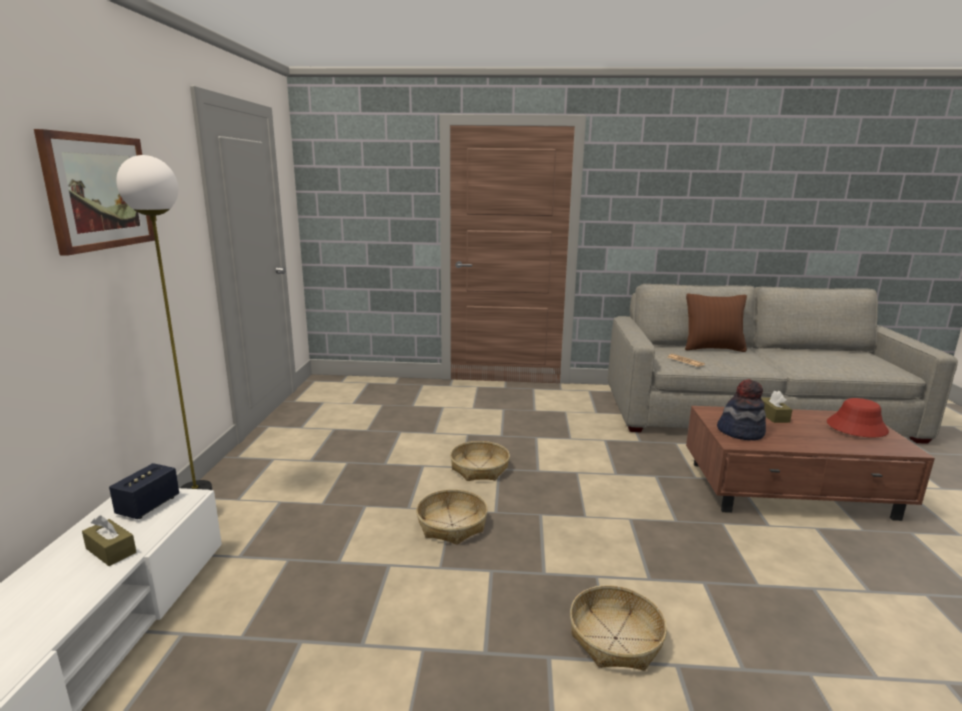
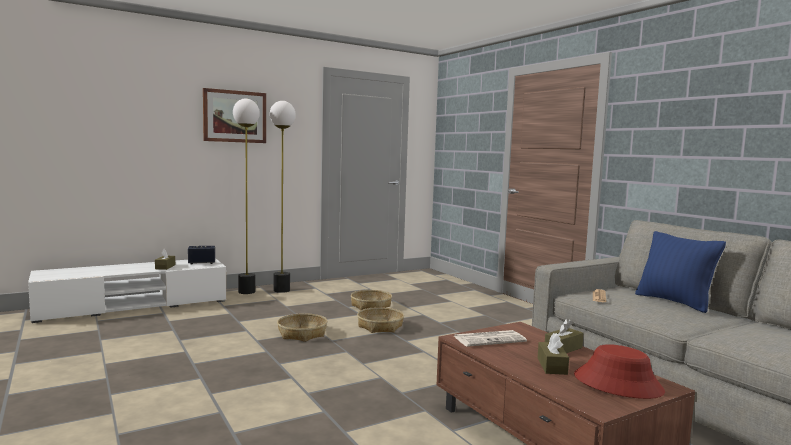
camera: 55 degrees right, 10 degrees down
(241, 485) = (281, 290): none -> floor lamp
(615, 638) = (231, 391): basket -> basket (371, 306)
(712, 349) = (674, 302): brown pillow -> blue pillow
(740, 432) = (490, 339): hat -> newspaper
(816, 433) = (552, 366): none -> brown tissue box

